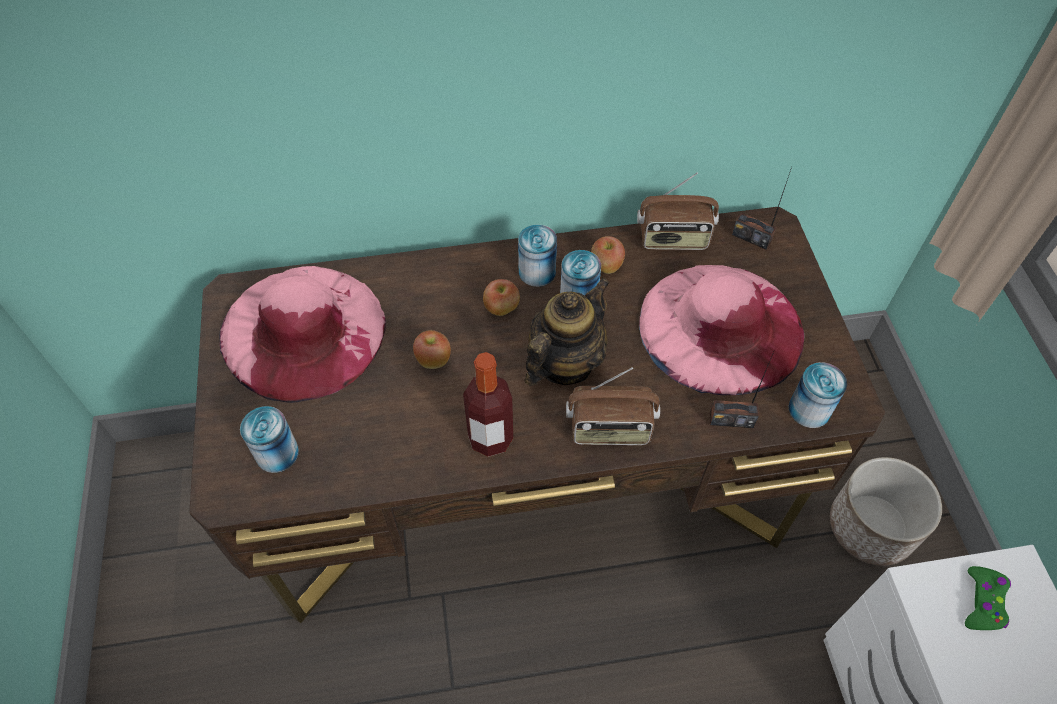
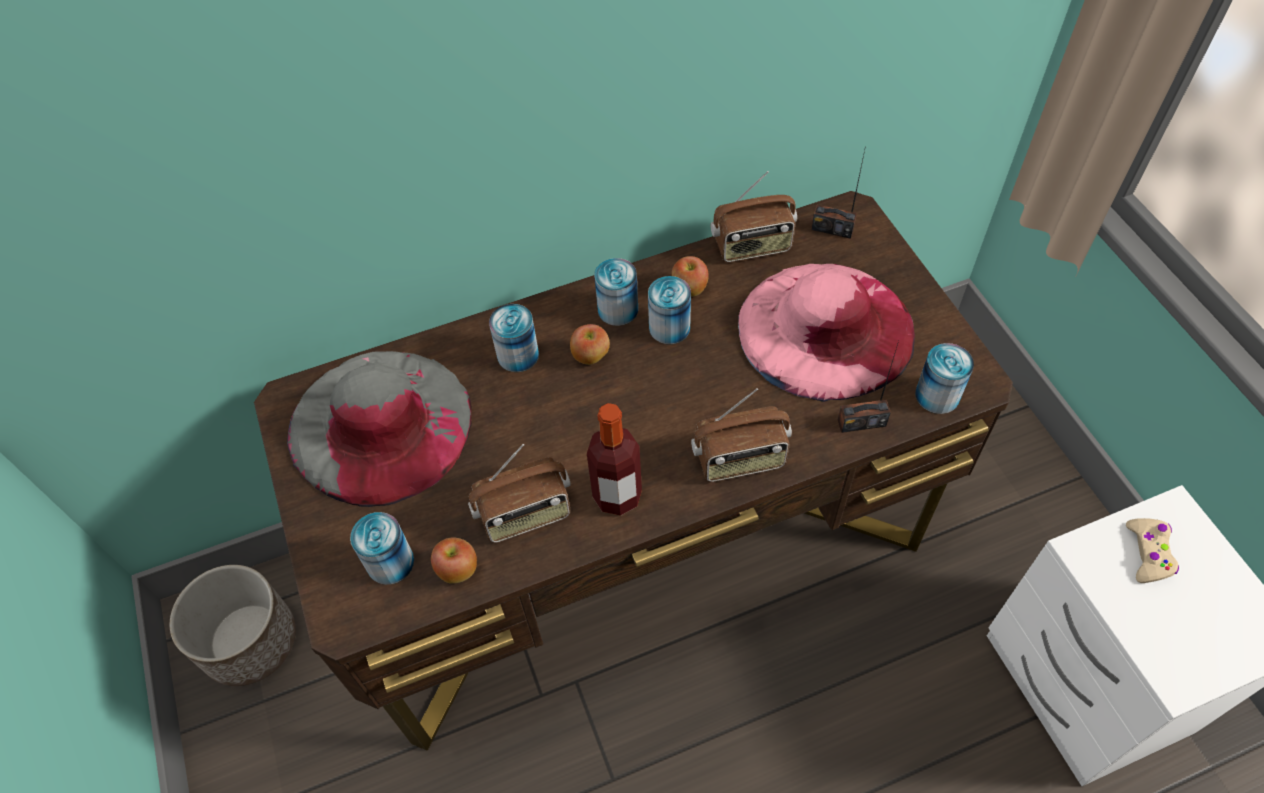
camera: 10 degrees left, 0 degrees up
(303, 331) = (380, 425): pink hat -> grey hat
(405, 438) = (525, 515): none -> radio
(433, 360) = (533, 426): apple -> apple (458, 569)
(438, 294) = (518, 355): none -> can
(564, 363) = (673, 400): teapot -> none
(870, 526) = (1005, 507): planter -> planter (250, 641)
(983, 602) = (1148, 553): green game controller -> beige game controller

